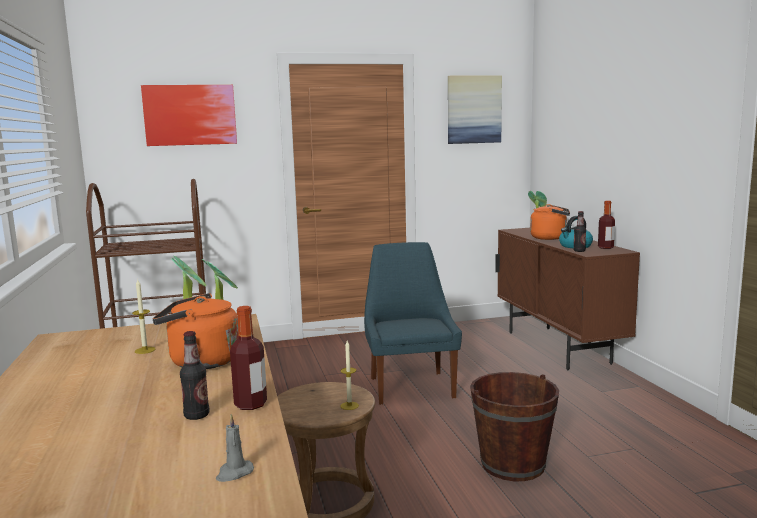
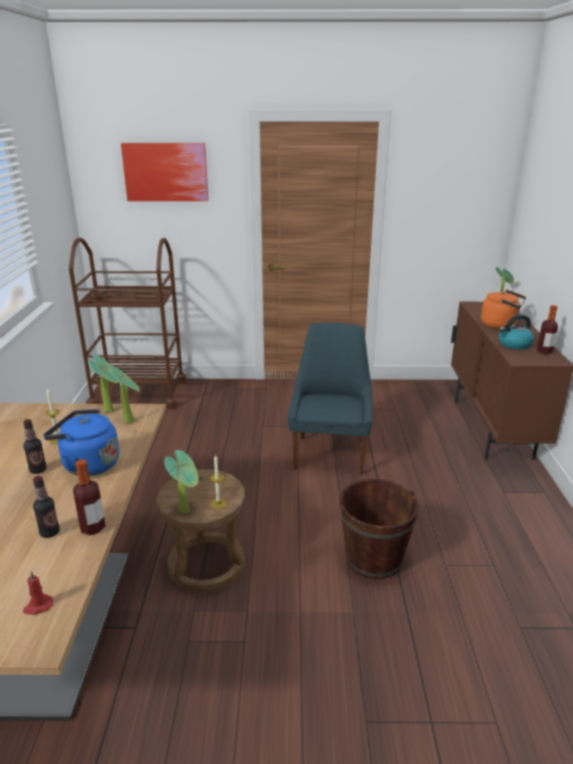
camera: 15 degrees right, 15 degrees up
(200, 362) = (87, 464): orange kettle -> blue kettle
(234, 473) = (38, 606): grey candle -> red candle
(316, 416) = (186, 510): none -> potted plant
(474, 109) = (453, 172): picture -> none
(579, 251) = (511, 354): bottle -> bottle (38, 470)

